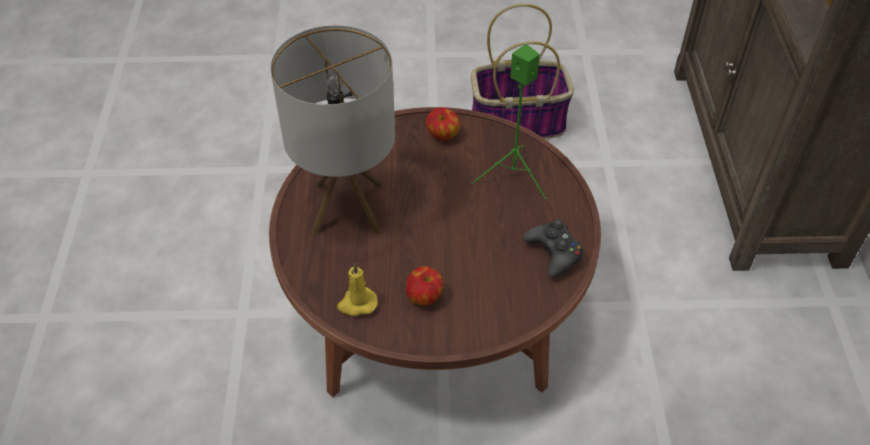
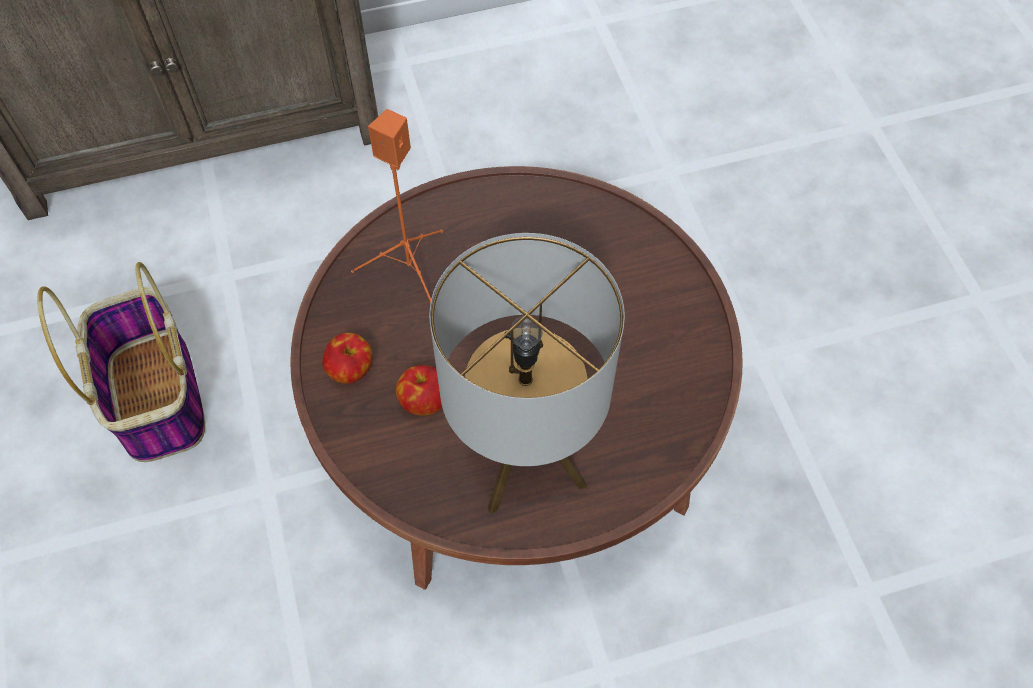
camera: 105 degrees left, 10 degrees up
(357, 303) = (682, 392): yellow candle -> none
(424, 297) = (640, 325): apple -> apple (424, 401)
(512, 176) = (411, 272): green speaker -> orange speaker
(554, 253) = (531, 206): black game controller -> none

